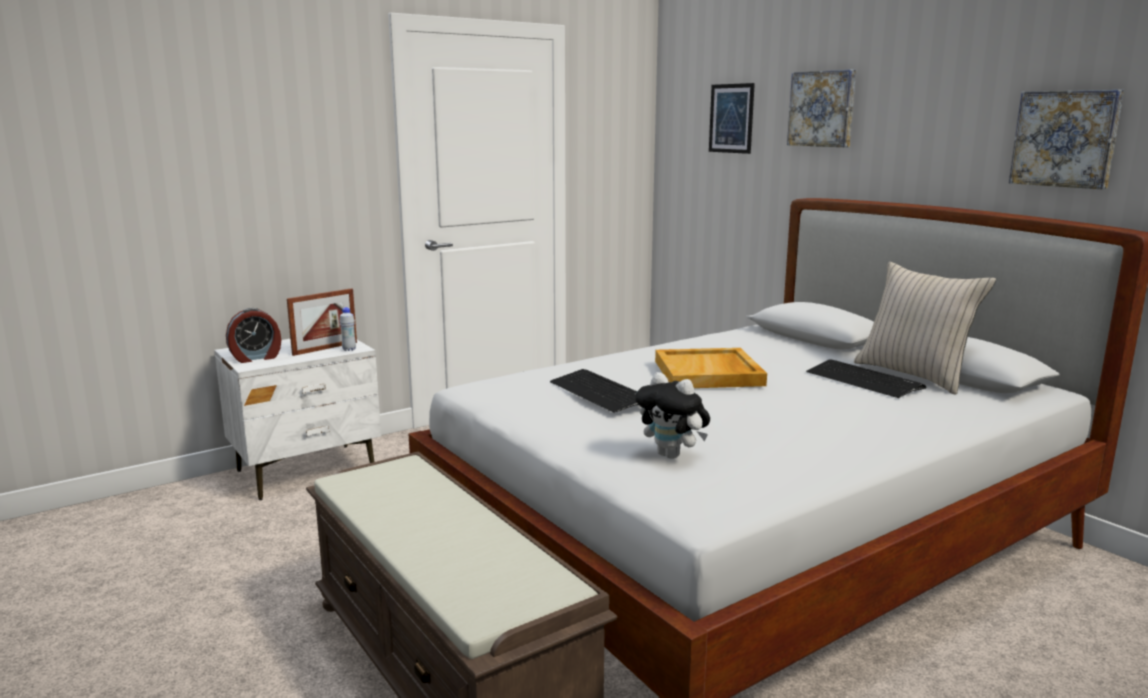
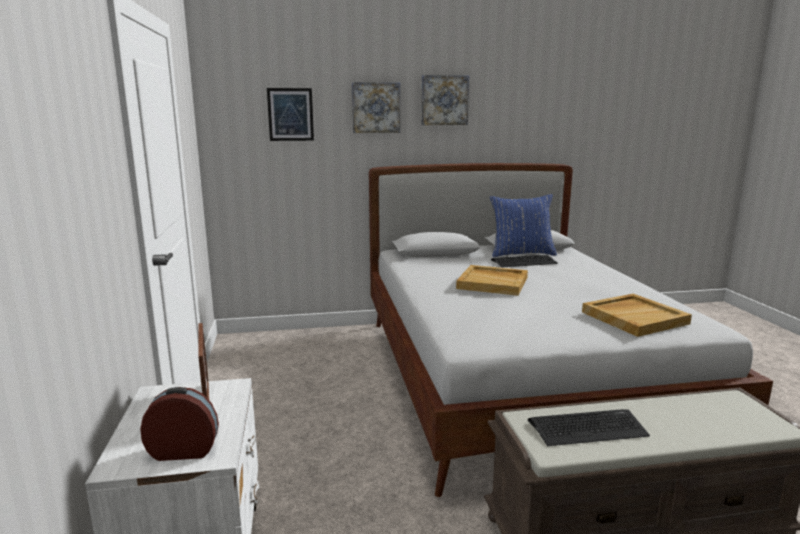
camera: 65 degrees left, 0 degrees up
(256, 358) = (184, 450): alarm clock -> alarm clock turned 90 degrees counterclockwise
(349, 349) = (231, 390): white bottle -> none
(600, 392) = (518, 311): keyboard -> keyboard (587, 428)
(672, 455) = (634, 317): plush toy -> beige tray
(914, 375) = (521, 254): beige pillow -> blue pillow
(1066, 139) = (524, 123): picture -> picture (444, 100)

